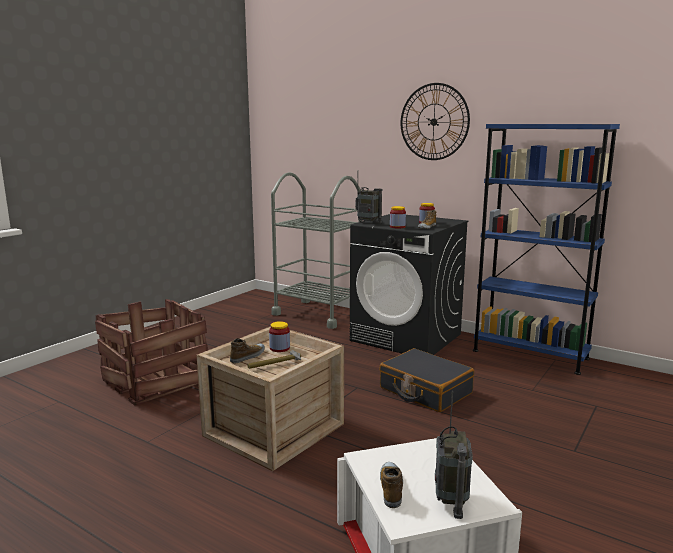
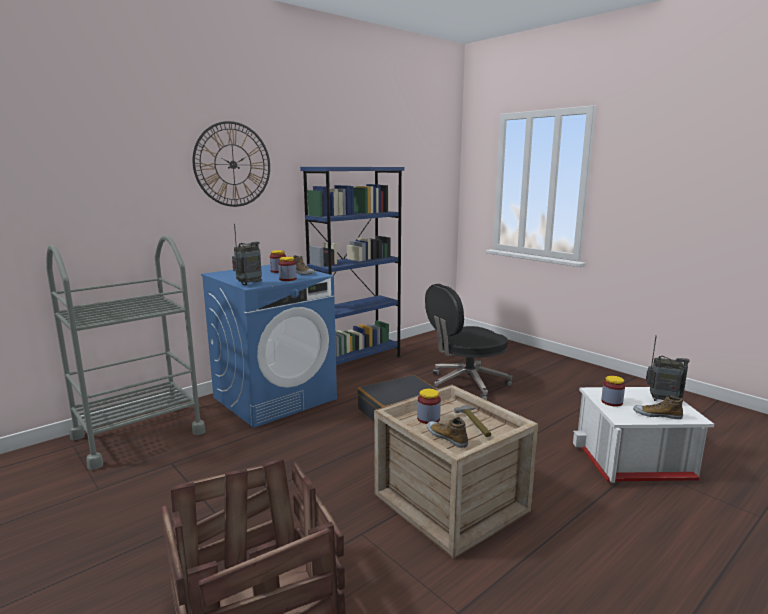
camera: 75 degrees left, 0 degrees up
(406, 337) = (275, 398): black washing machine -> blue washing machine
(413, 456) = (612, 402): none -> jar
(541, 421) = (466, 384): none -> black office chair

